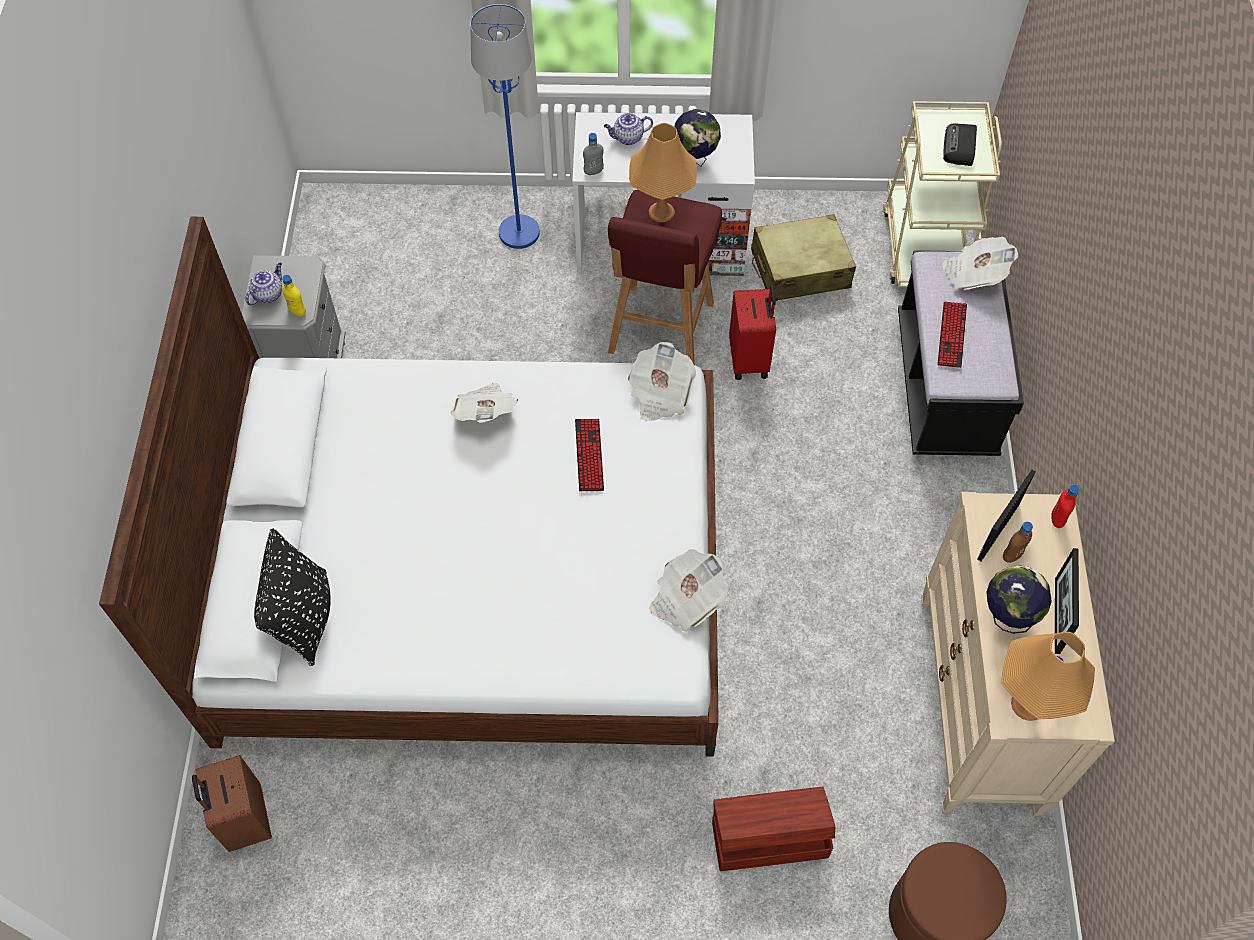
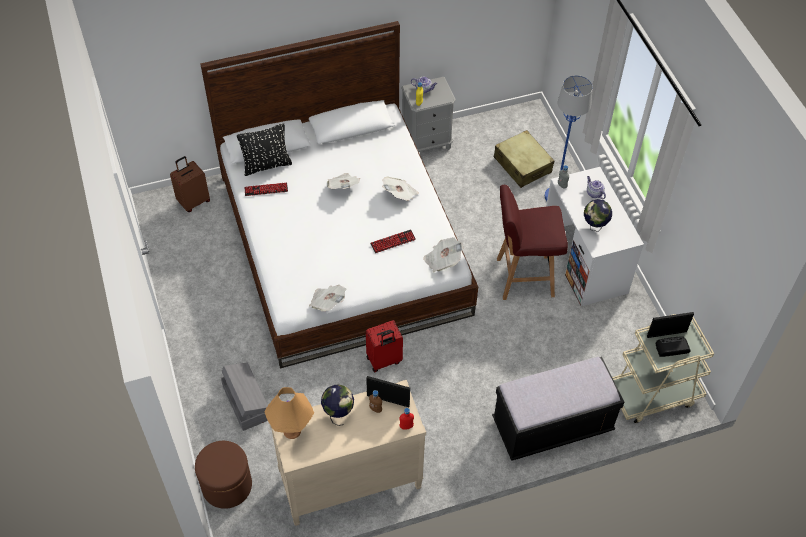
camera: 70 degrees right, 5 degrees down
(661, 212) = (547, 220): orange table lamp -> none
(750, 359) = (524, 324): red suitcase -> red suitcase (384, 361)
(768, 837) = (245, 402): brown storage box -> grey storage box
(799, 269) = (600, 332): beige suitcase -> beige suitcase (522, 165)
(951, 335) = (545, 385): keyboard -> keyboard (266, 190)
(974, 274) = (596, 388): newspaper -> newspaper (343, 187)
(1057, 615) = (347, 436): picture frame -> picture frame (666, 334)

